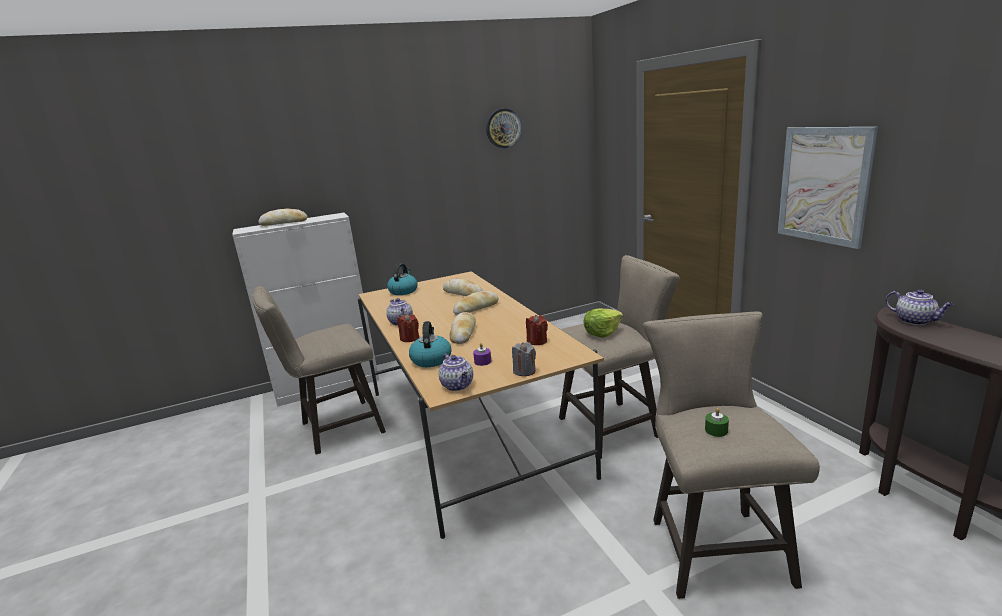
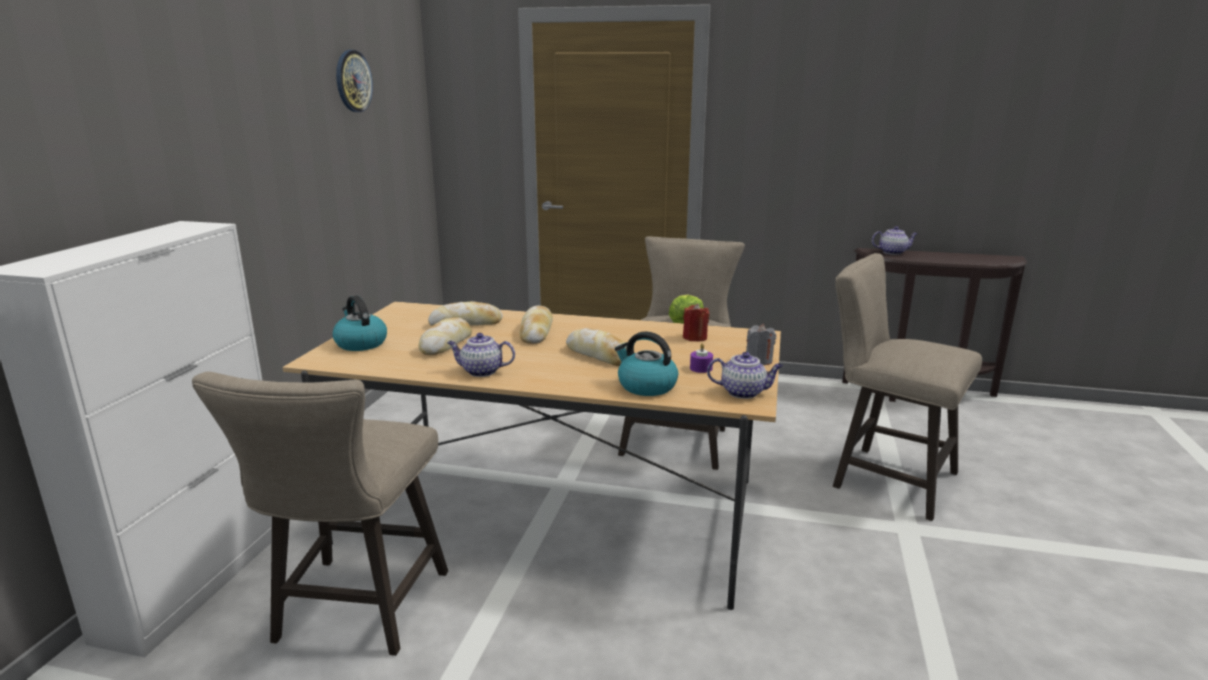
camera: 55 degrees left, 0 degrees up
(284, 223) = (103, 247): bread -> bread (446, 344)
(410, 338) = (554, 380): red candle -> none
(716, 430) = (926, 354): green candle -> none
(823, 185) = (790, 149): picture -> none

